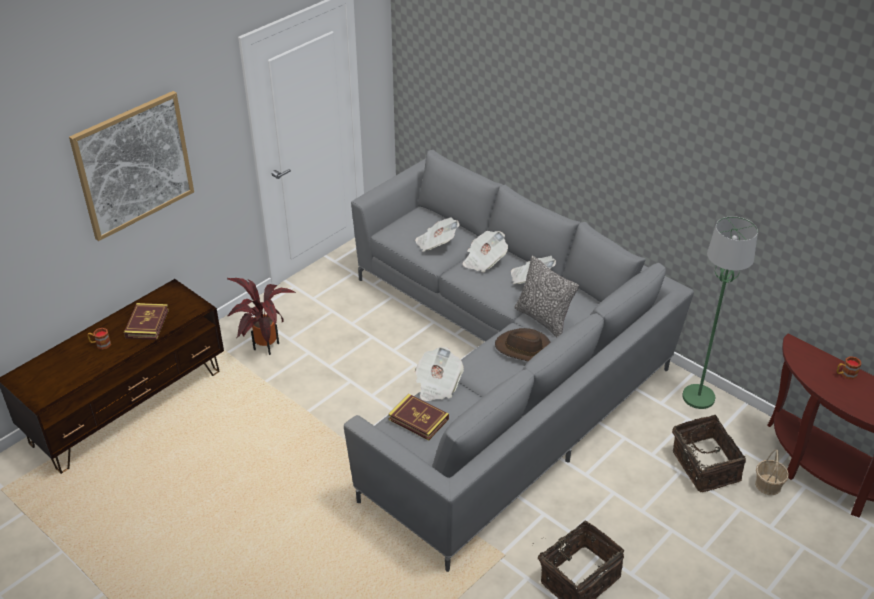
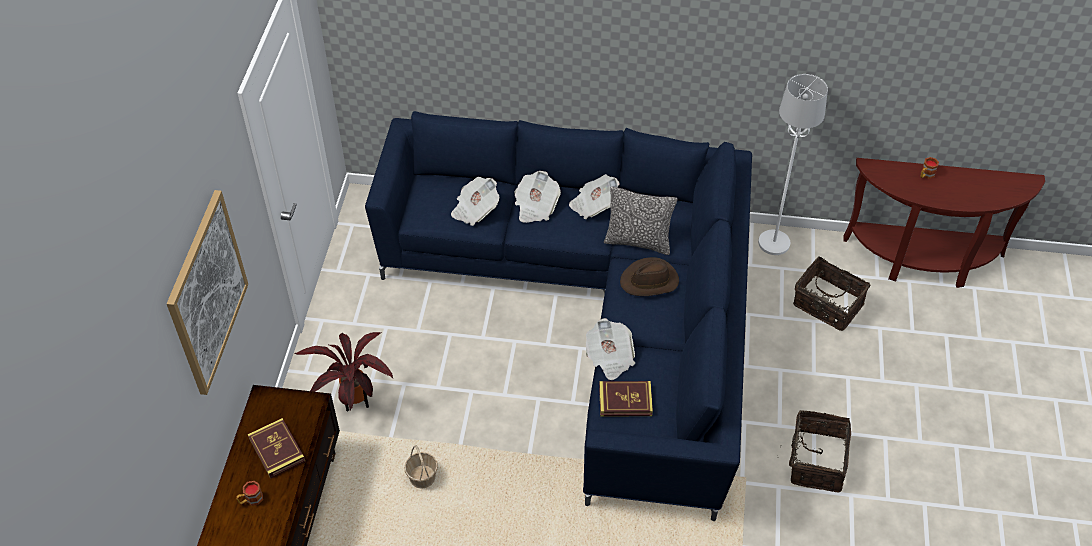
camera: 35 degrees left, 10 degrees up
(499, 374) = (598, 310): grey sofa -> blue sofa
(698, 397) = (774, 243): green floor lamp -> white floor lamp
(768, 485) = (884, 295): basket -> basket (422, 477)

